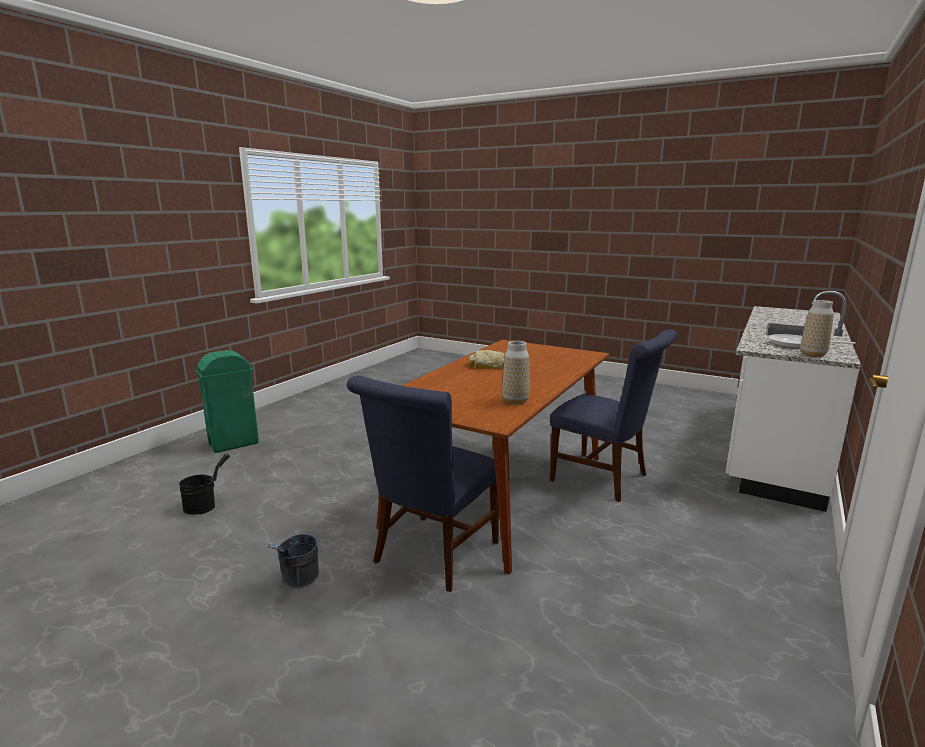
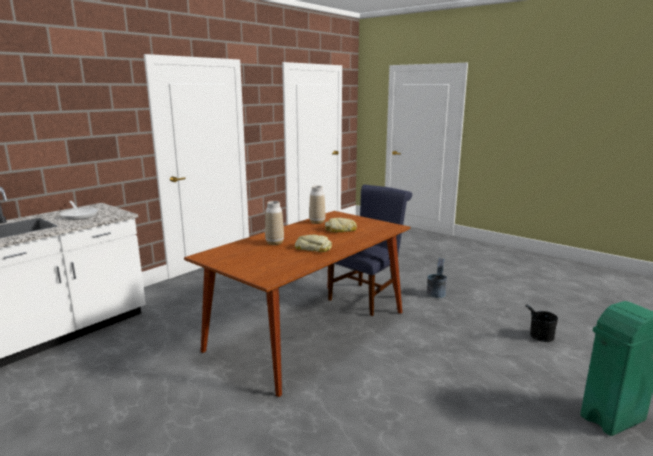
camera: 170 degrees left, 0 degrees up
(470, 390) = (340, 229): none -> bread
(605, 478) = (220, 332): blue chair -> none
(812, 355) = (103, 208): vase -> vase (274, 243)

